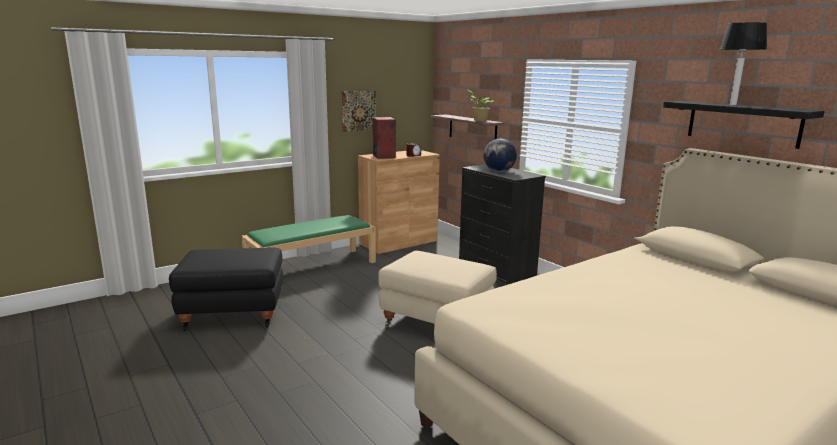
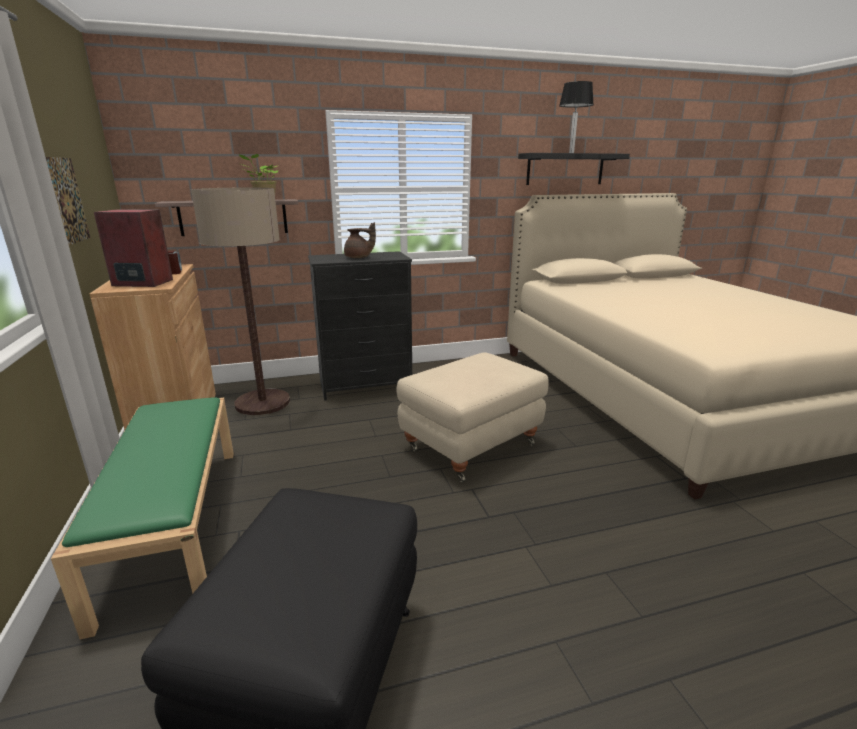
camera: 70 degrees left, 5 degrees up
(438, 254) = (262, 403): none -> floor lamp
(498, 171) = (358, 258): globe -> brown teapot

